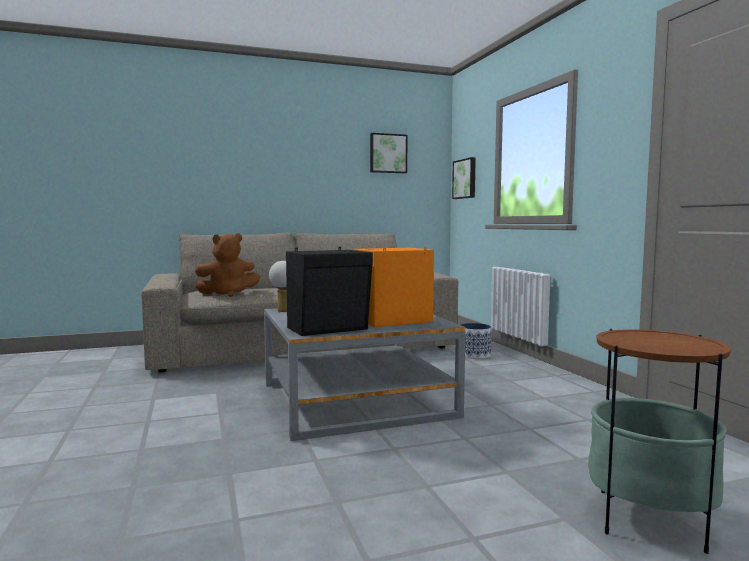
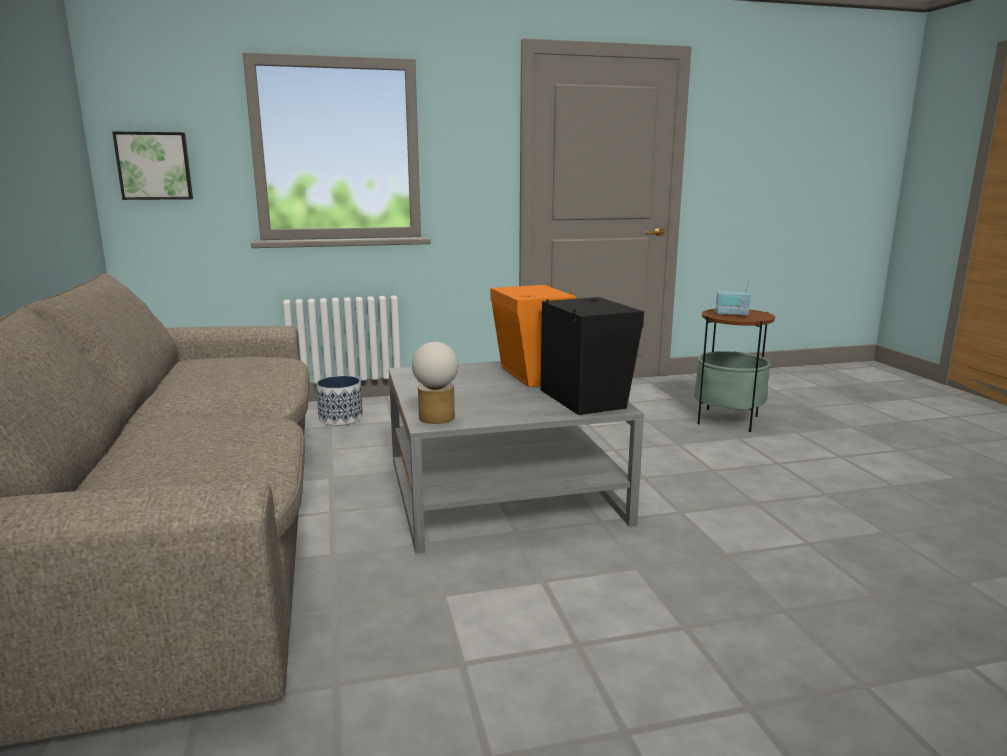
camera: 85 degrees left, 10 degrees up
(228, 294) = (229, 462): brown plush toy -> none
(388, 153) = (38, 108): picture -> none
(647, 338) = (731, 314): none -> radio

